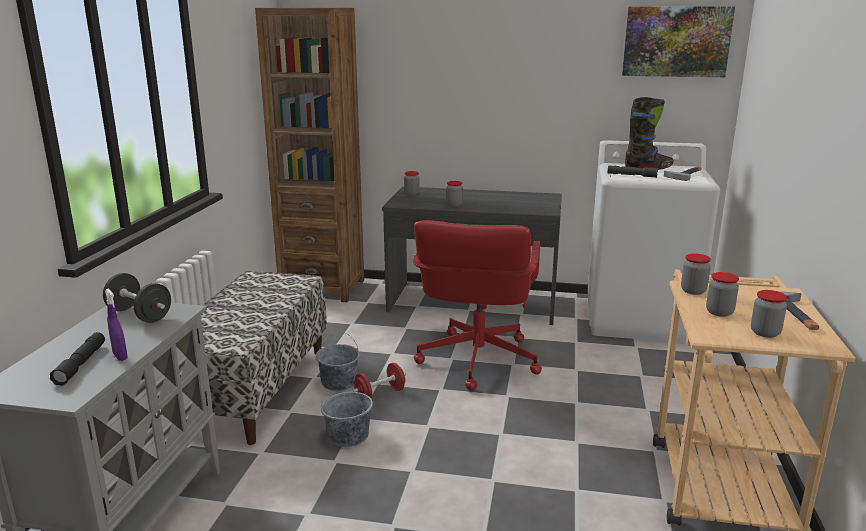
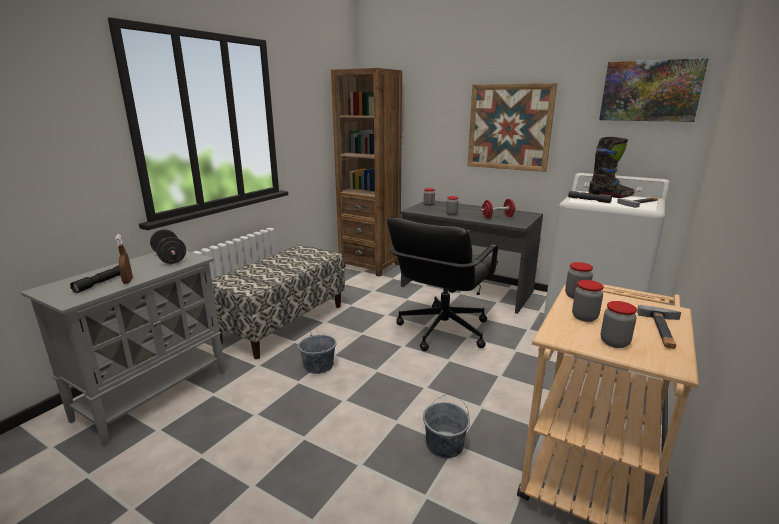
camera: 20 degrees right, 0 degrees up
(120, 356) = (128, 281): purple spray bottle -> brown spray bottle
(338, 382) = (337, 328): grey bucket -> grey bucket (444, 445)
(380, 394) = (358, 341): red dumbbell -> red dumbbell (497, 217)
(476, 360) = (442, 330): red office chair -> black office chair
(510, 85) = (509, 127): none -> picture

